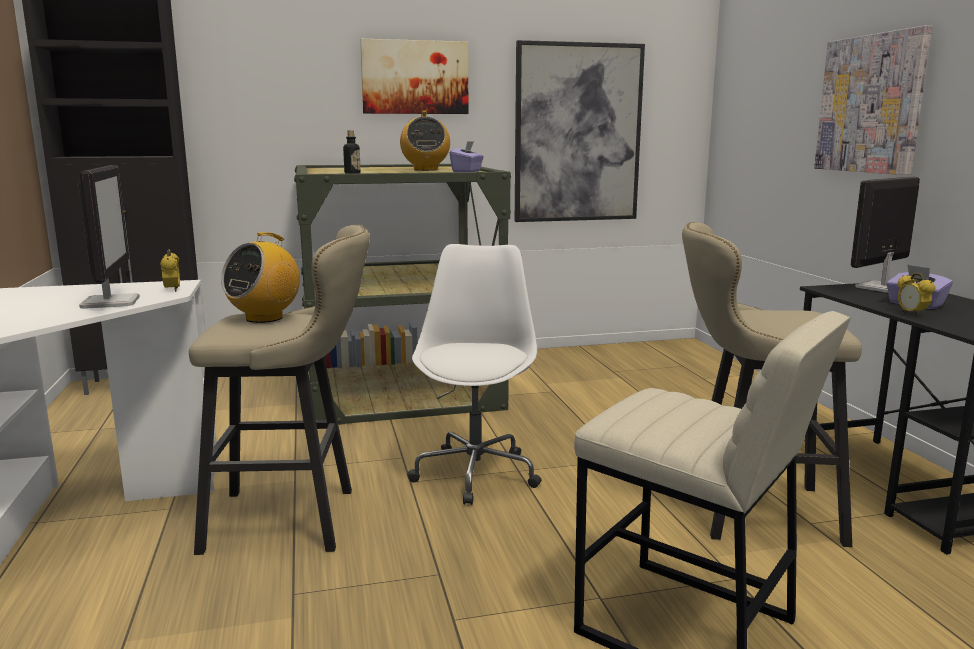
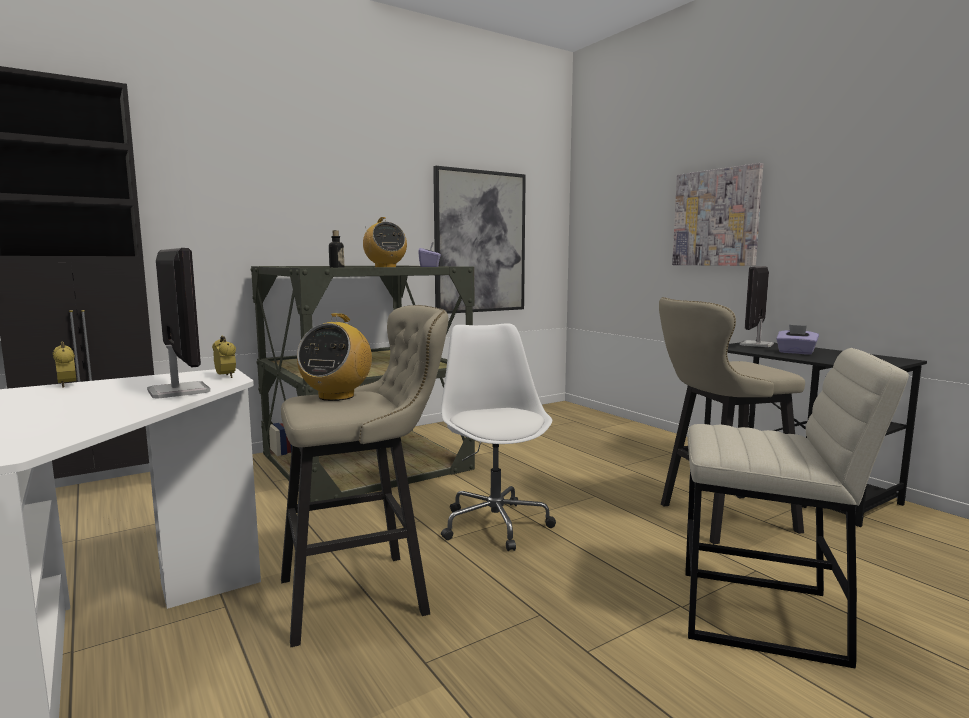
camera: 20 degrees left, 5 degrees down
(415, 77) = (354, 191): picture -> none
(911, 314) = (806, 358): alarm clock -> alarm clock (67, 385)

